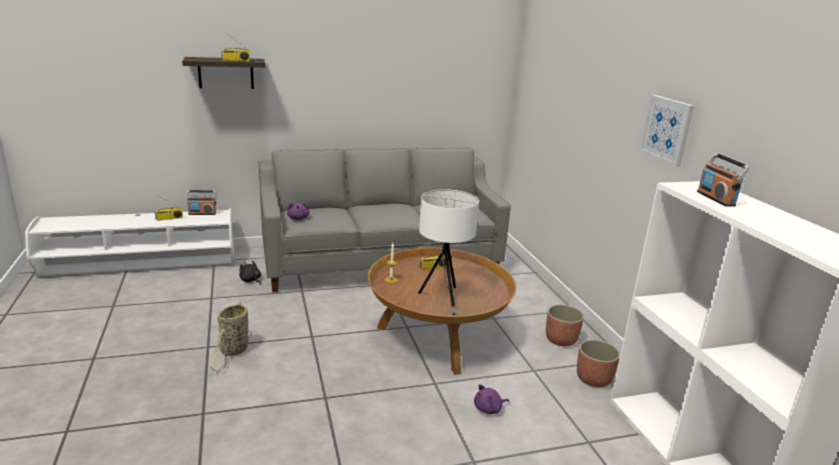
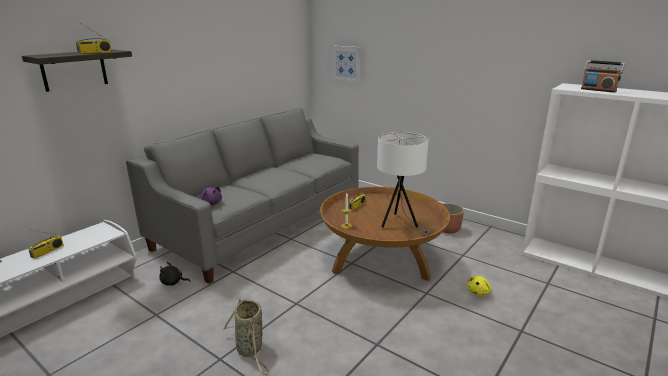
camera: 35 degrees left, 0 degrees up
(202, 213) = (80, 234): radio -> none
(489, 409) = (478, 292): purple plush toy -> yellow plush toy
(593, 379) = (496, 245): planter -> none
(666, 129) = (506, 57): picture -> picture (347, 63)

